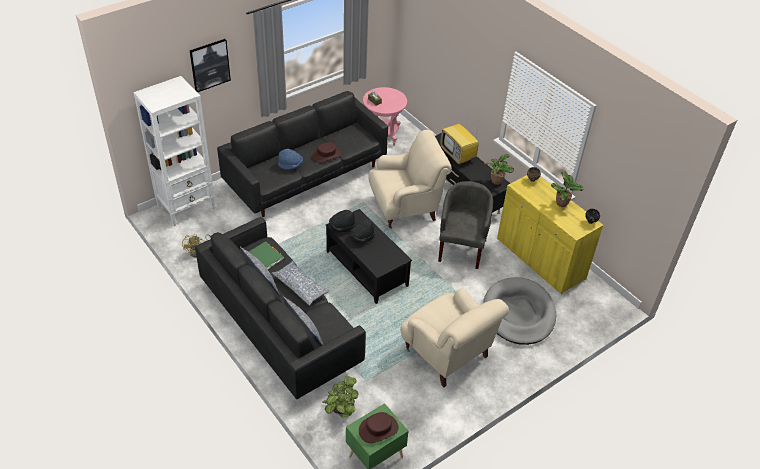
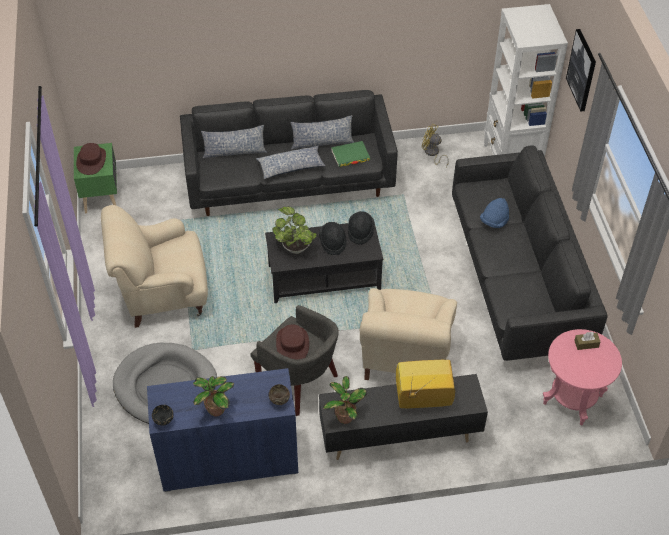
camera: 120 degrees right, 5 degrees up
(326, 155) = (499, 261): brown hat -> brown hat (292, 344)
(341, 411) = (163, 191): potted plant -> potted plant (295, 247)
(540, 259) = (229, 460): yellow cabinet -> blue cabinet

